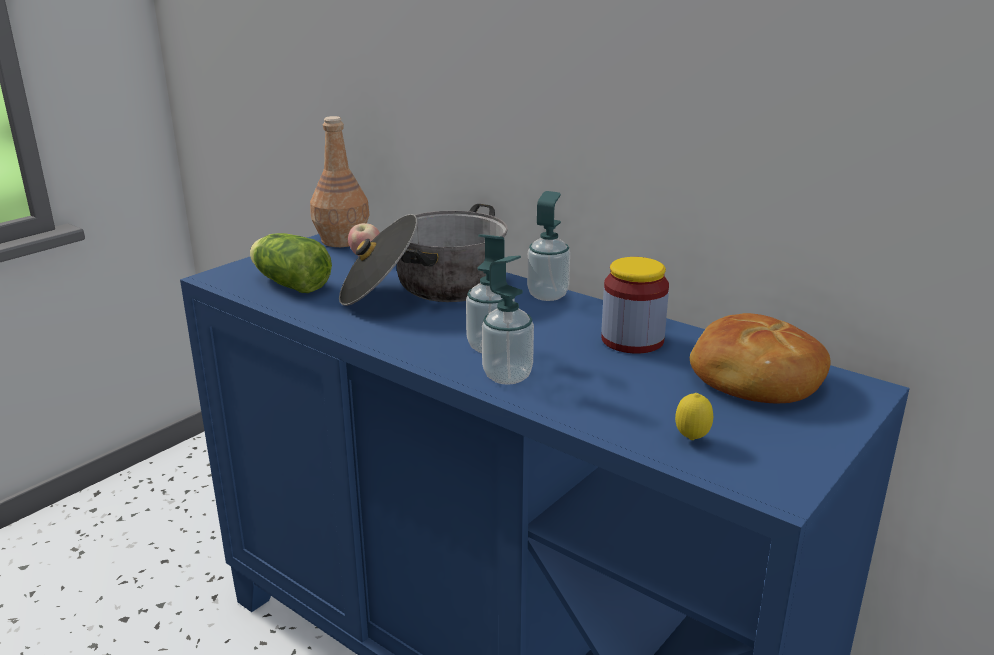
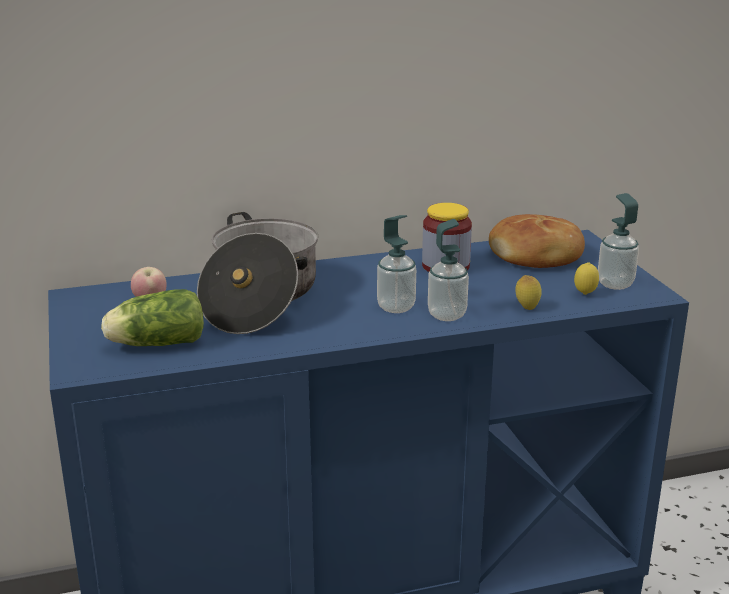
camera: 55 degrees left, 0 degrees up
(342, 240) = (90, 299): brown bottle -> none
(547, 295) = (338, 265): soap dispenser -> soap dispenser (615, 284)
(592, 414) = (527, 308): none -> lemon

